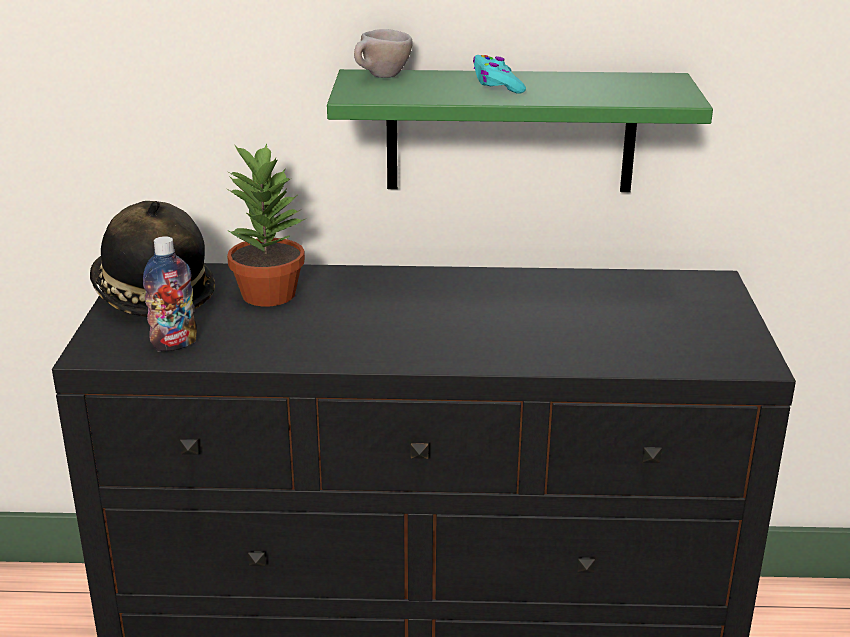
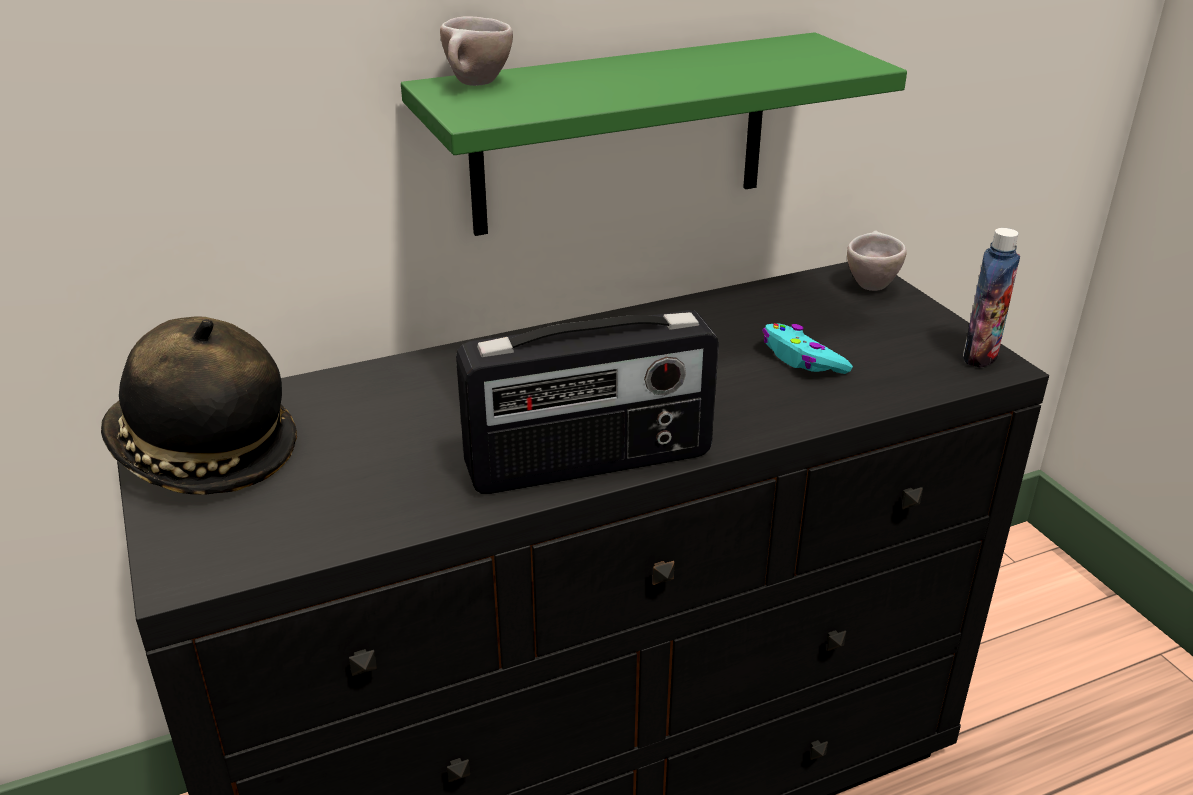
camera: 25 degrees left, 5 degrees up
(174, 344) = (299, 524): bottle -> bottle (980, 356)
(268, 294) = (369, 412): potted plant -> none
(380, 354) = (590, 463): none -> radio
(497, 84) = (632, 75): turquoise game controller -> turquoise game controller (802, 360)
(714, 288) = (869, 283): none -> beige cup

